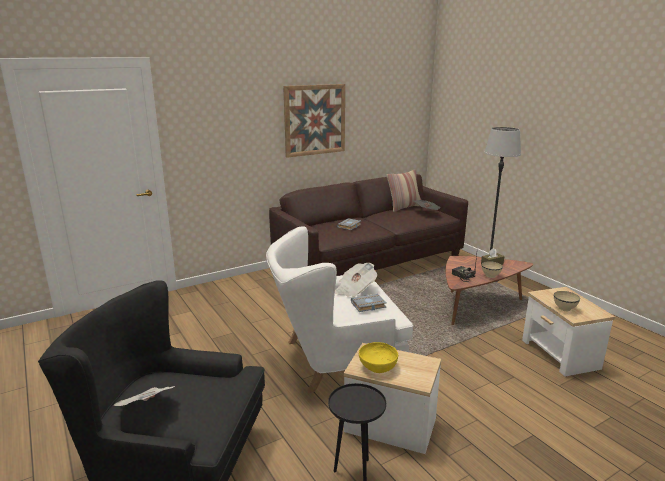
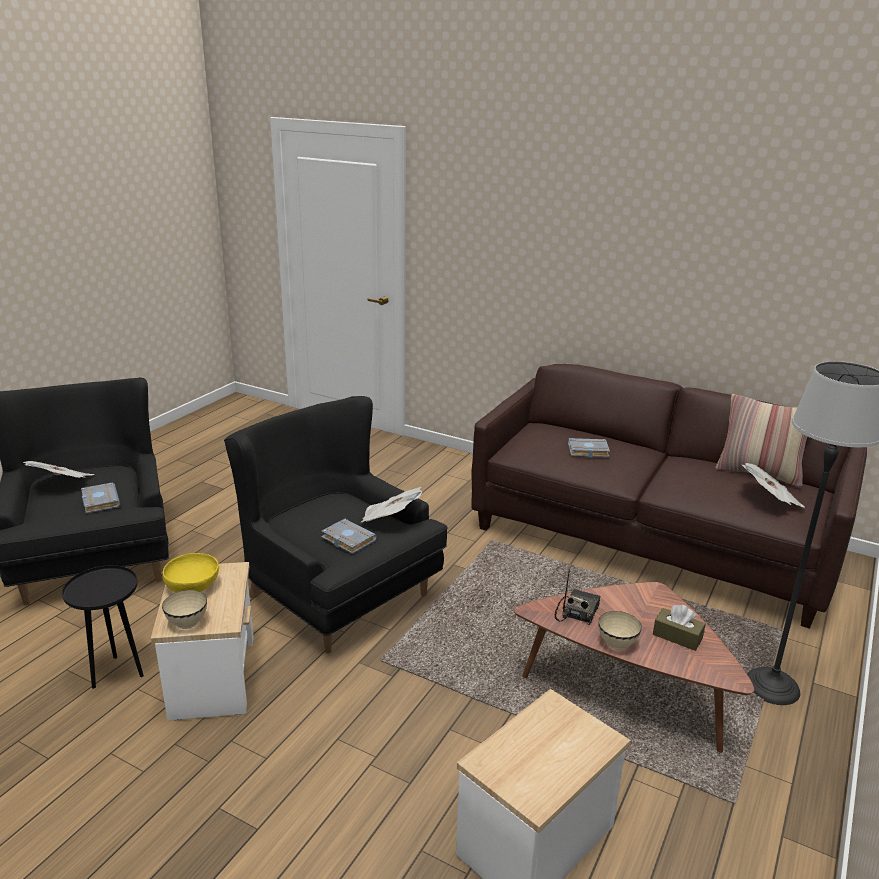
camera: 60 degrees right, 5 degrees up
(210, 390) = (99, 501): none -> grey book
(315, 120) = (639, 256): picture -> none
(335, 358) = (335, 592): white armchair -> black armchair
(564, 308) = (512, 744): beige bowl -> beige bowl (187, 622)

